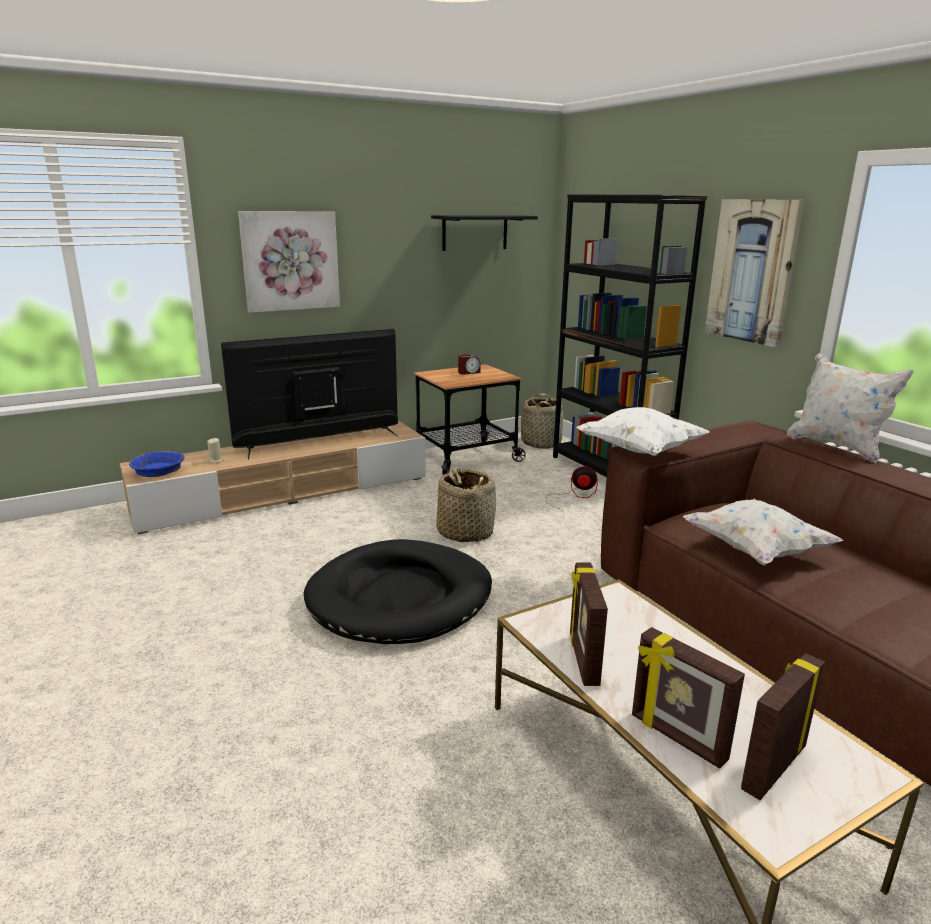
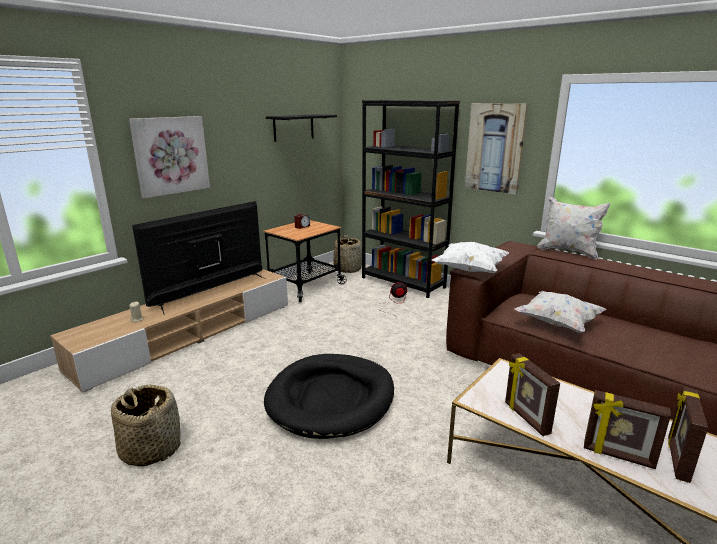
camera: 20 degrees left, 0 degrees up
(159, 472) = (94, 337): blue bowl -> none
(465, 532) = (341, 341): basket -> basket (151, 448)

